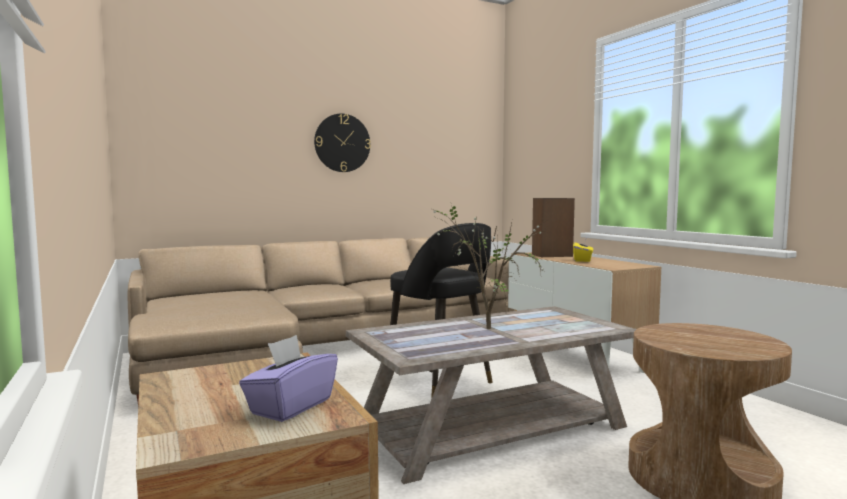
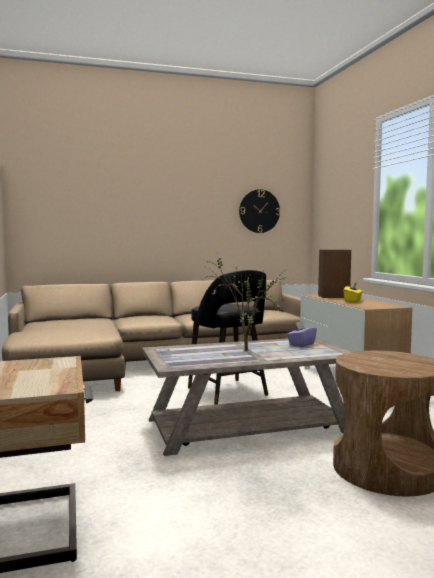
camera: 10 degrees right, 0 degrees up
(290, 406) = (42, 382): purple tissue box -> purple tissue box (301, 344)
(342, 143) = (175, 205): wall clock -> wall clock (259, 211)

